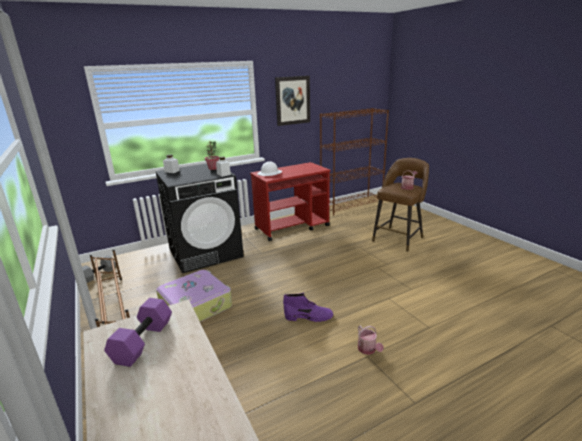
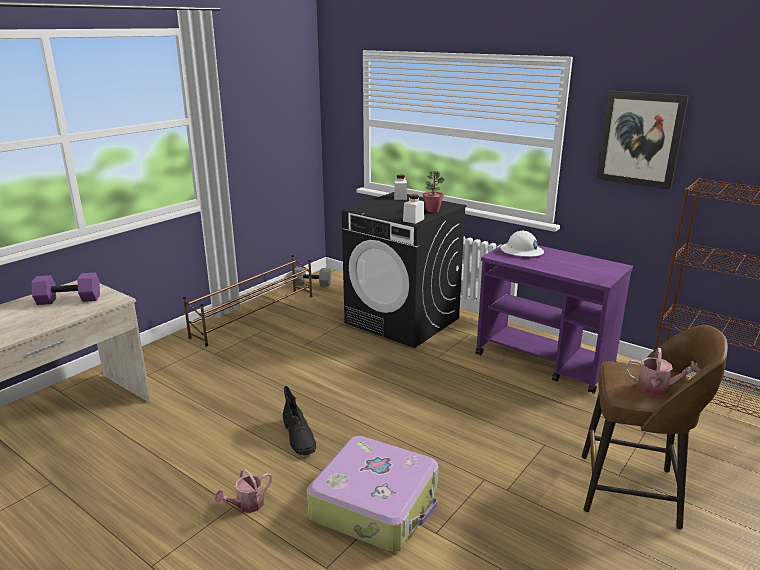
camera: 65 degrees right, 0 degrees up
(196, 305) = (286, 353): suitcase -> suitcase (376, 504)
(292, 227) = (545, 361): red cart -> purple cart
(309, 317) = (299, 437): purple boot -> black boot

